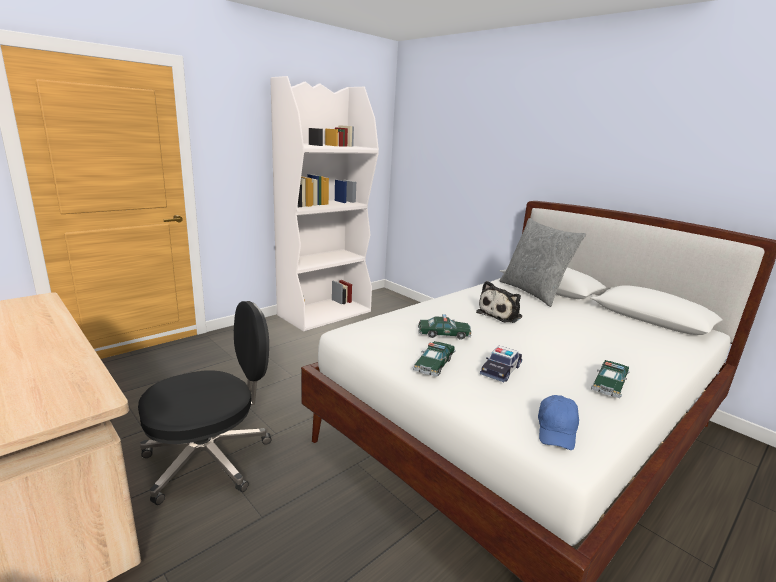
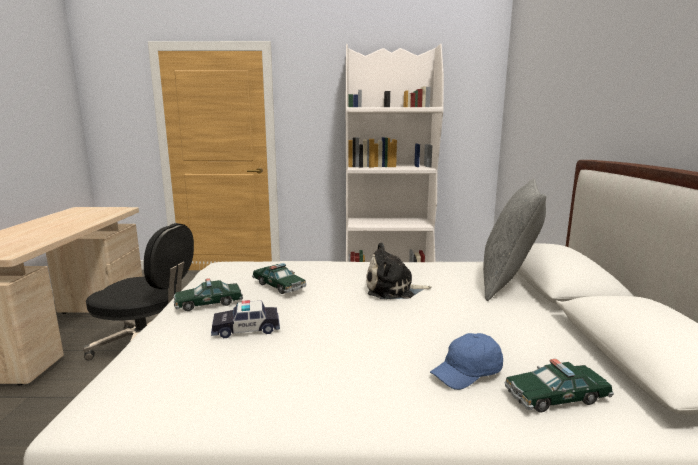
camera: 45 degrees right, 5 degrees down
(556, 431) = (136, 392): blue cap -> blue cap (467, 373)
(609, 385) = (313, 391): toy car -> toy car (556, 397)

